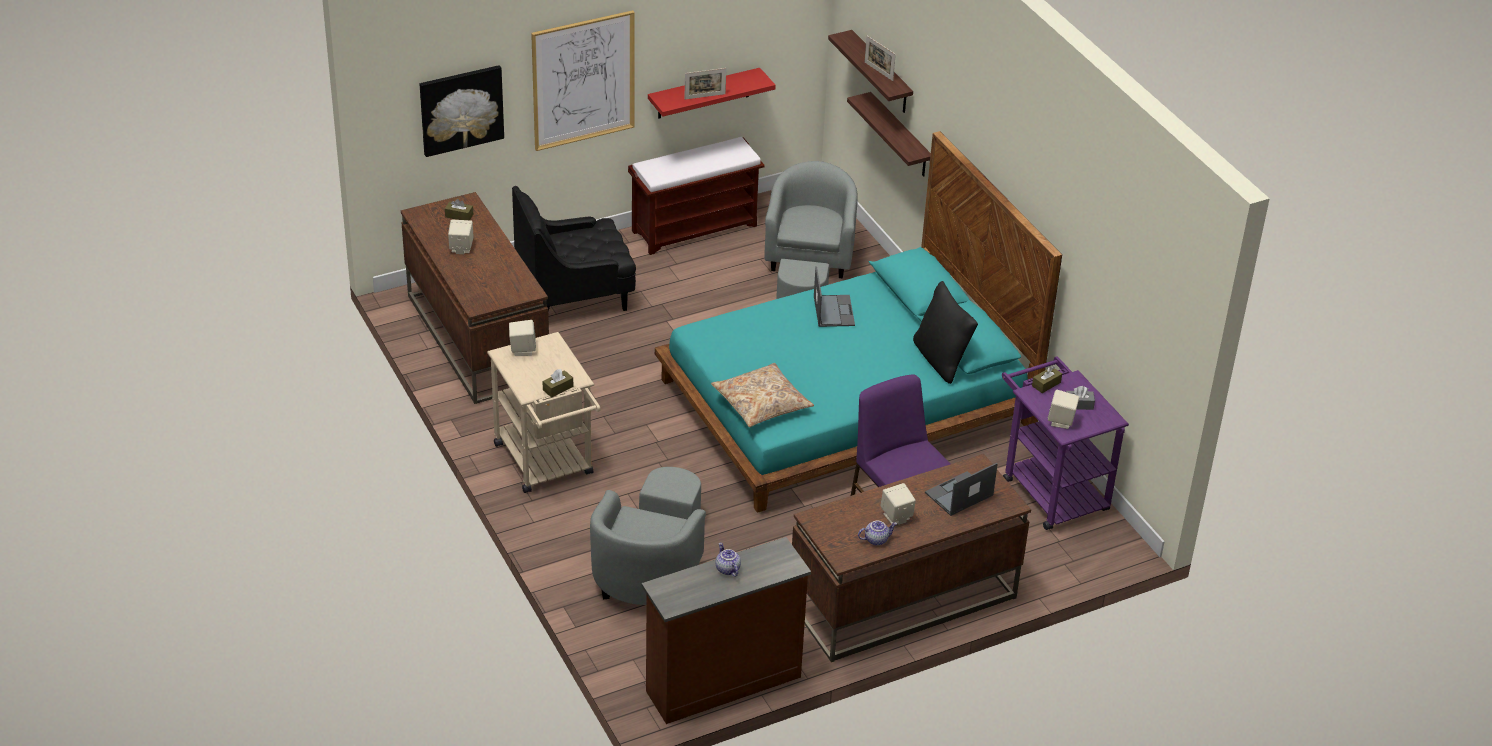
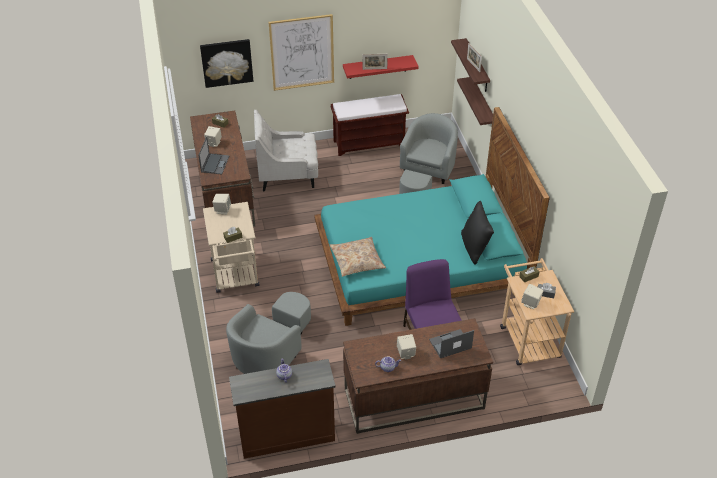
camera: 15 degrees right, 5 degrees up
(575, 296) = (288, 176): black armchair -> white armchair
(833, 310) = (419, 207): laptop -> laptop (215, 163)
(1050, 489) = (527, 337): purple cart -> beige cart

